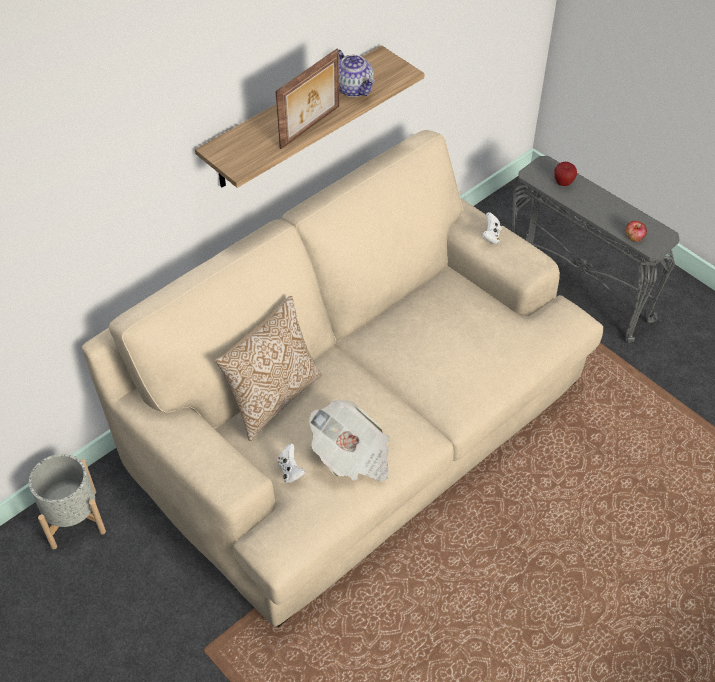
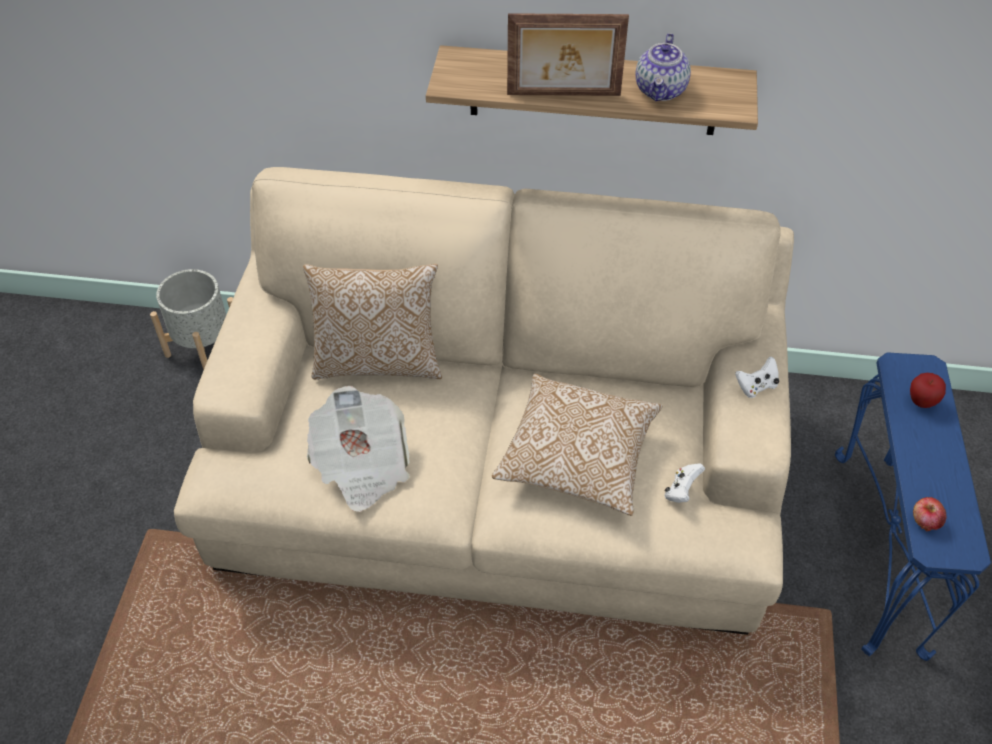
camera: 50 degrees right, 0 degrees up
(290, 470) = (302, 429): white game controller -> white game controller (681, 491)
(450, 349) = (577, 457): none -> pillow
(577, 290) = (879, 552): grey side table -> blue side table

